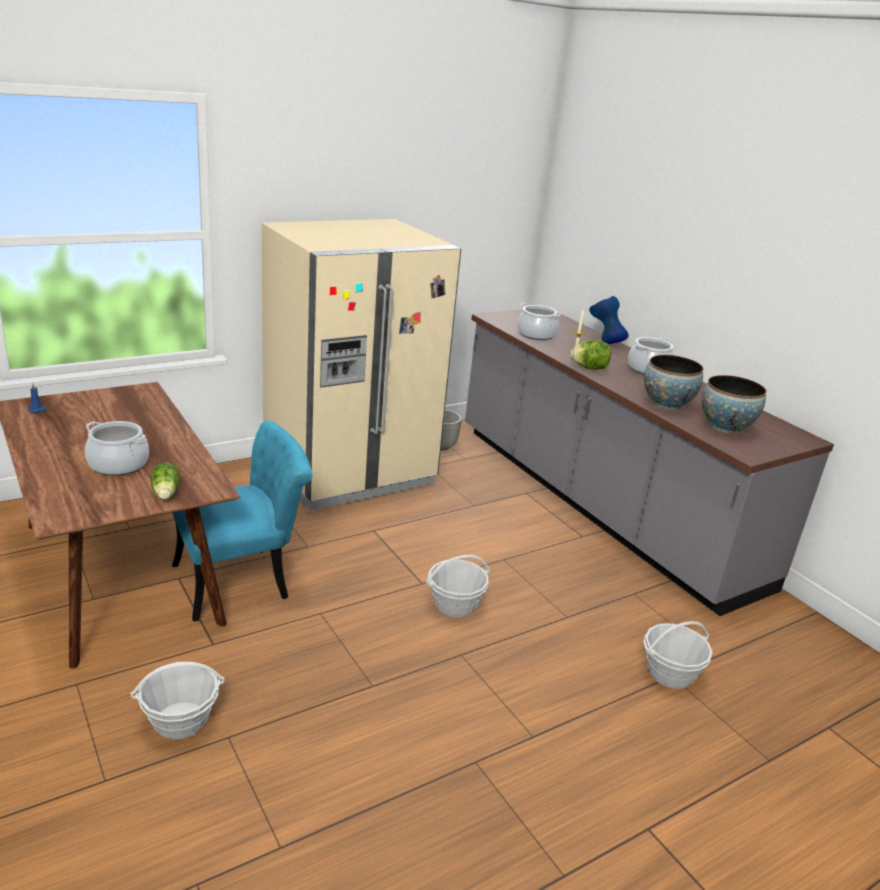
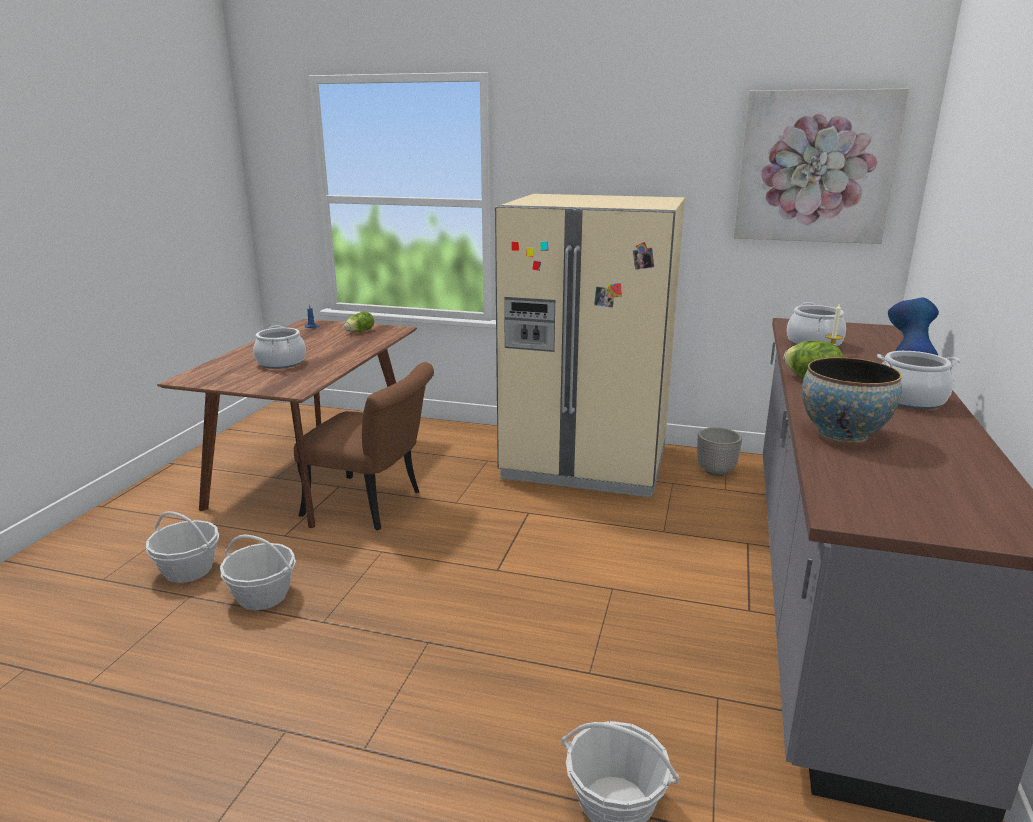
camera: 50 degrees right, 5 degrees down
(165, 494) = (265, 384): lettuce -> lettuce (358, 331)
(243, 580) = (374, 505): turquoise chair -> brown chair
(455, 604) = (495, 601): basket -> basket (262, 596)
(482, 189) = (815, 167): none -> picture
(725, 427) = (885, 479): bowl -> none

